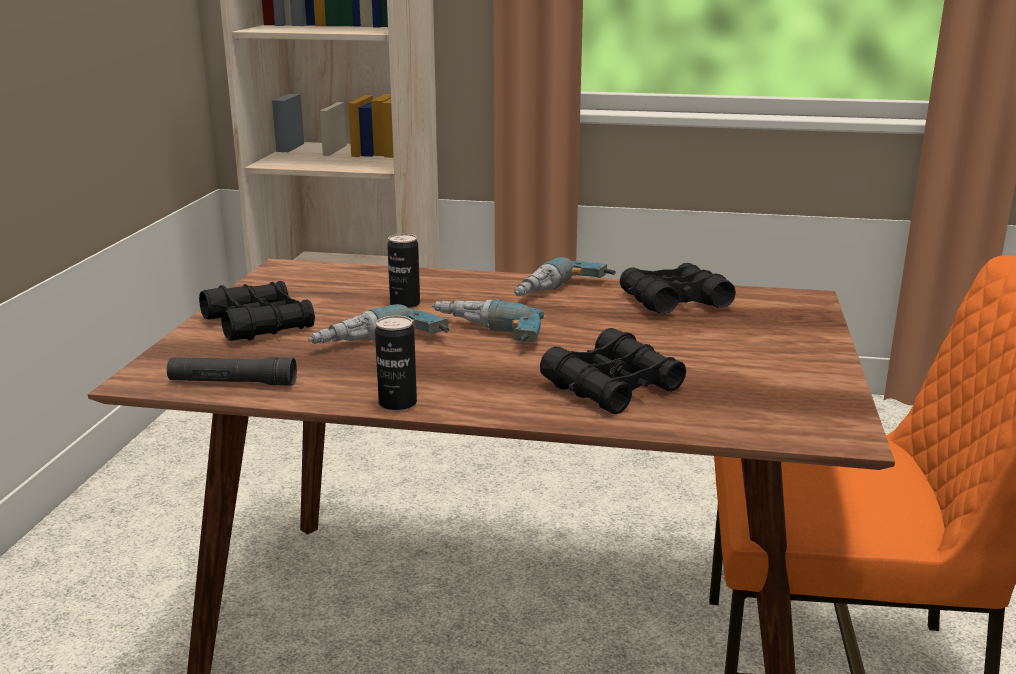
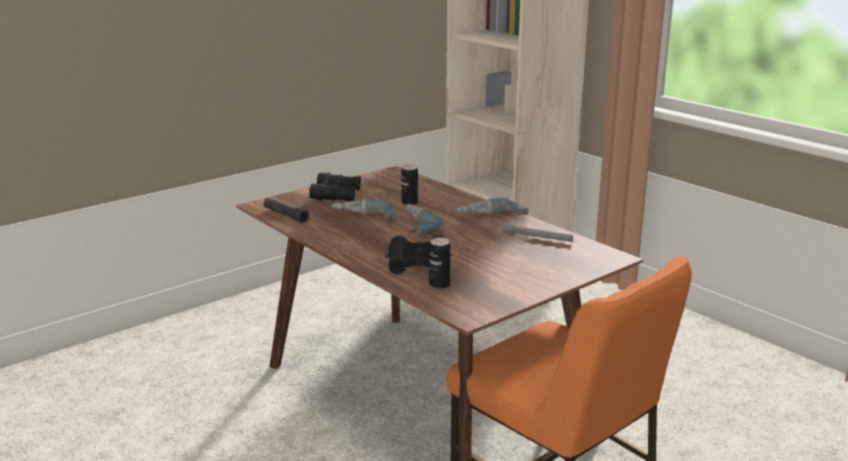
camera: 40 degrees right, 0 degrees up
(397, 404) = (325, 242): can -> can (439, 285)
(674, 301) = (537, 238): black binoculars -> grey flashlight

